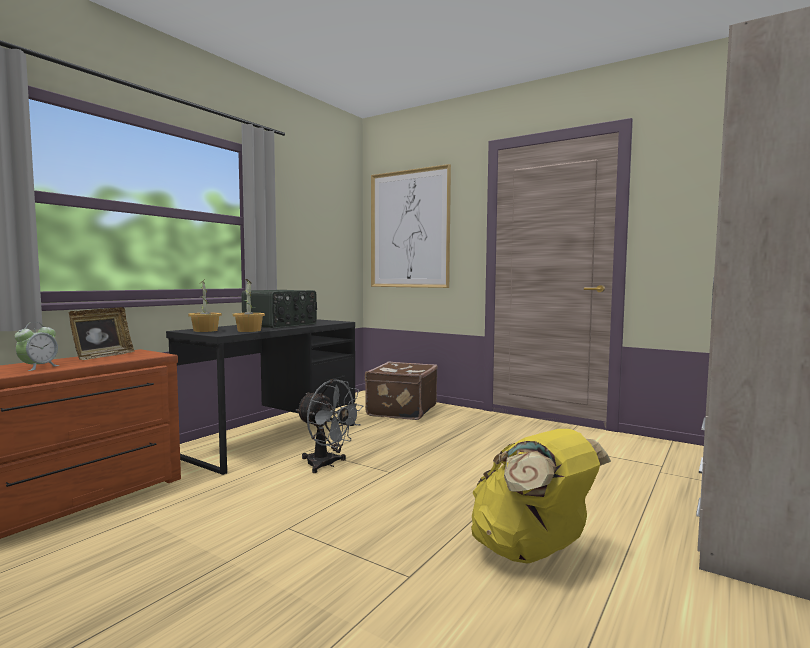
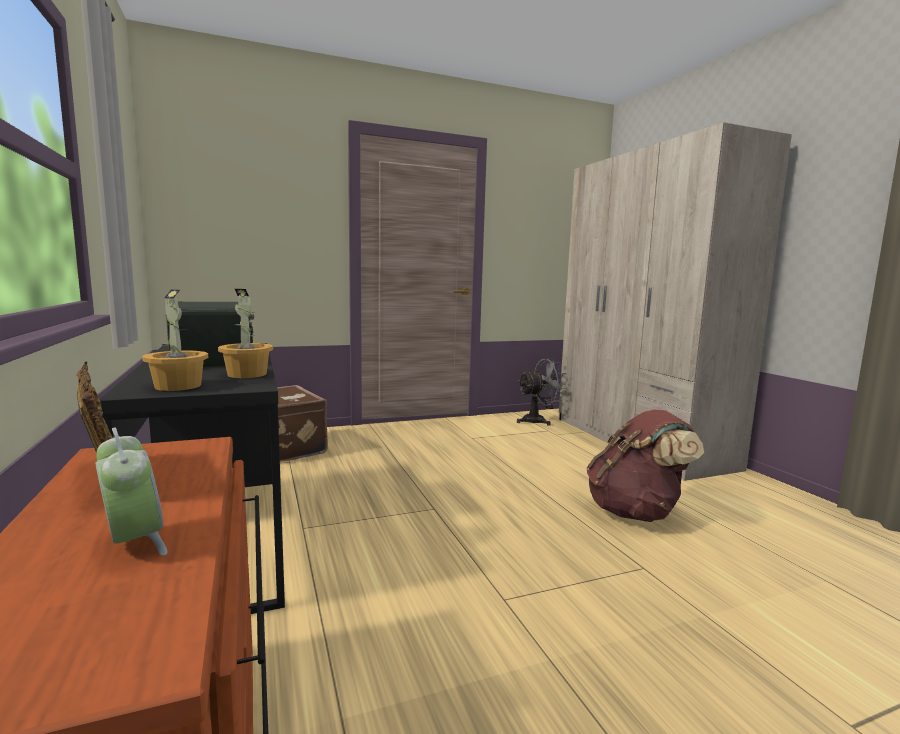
camera: 55 degrees left, 5 degrees up
(327, 465) = (366, 531): grey fan -> grey fan (539, 421)
(409, 229) = (235, 211): picture -> none
(532, 552) = (636, 512): yellow backpack -> brown backpack

